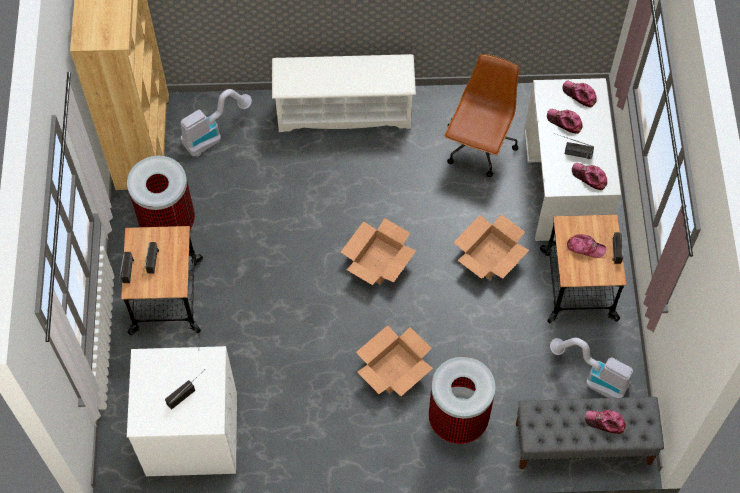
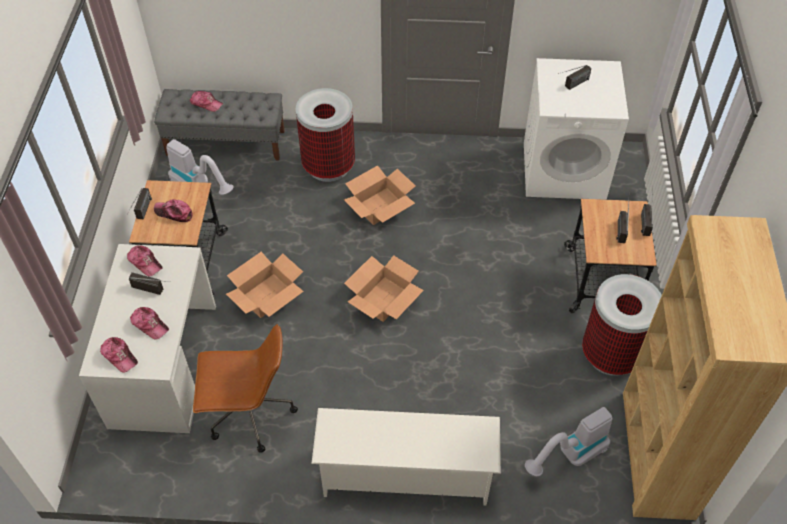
camera: 175 degrees left, 10 degrees down
(479, 147) = (249, 414): brown office chair -> brown office chair turned 120 degrees counterclockwise

